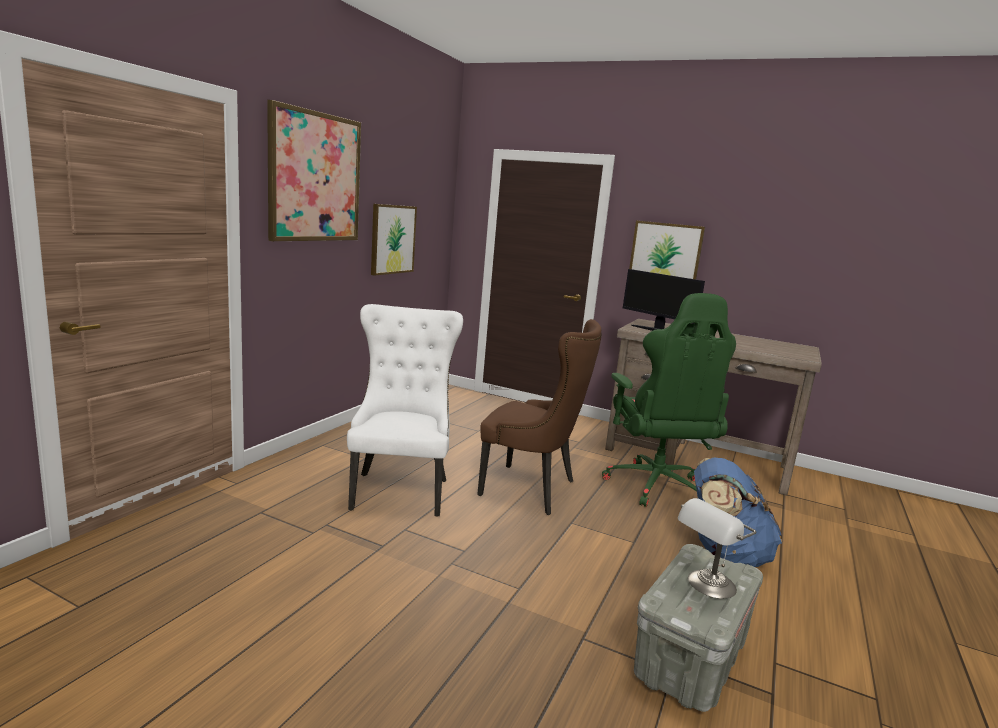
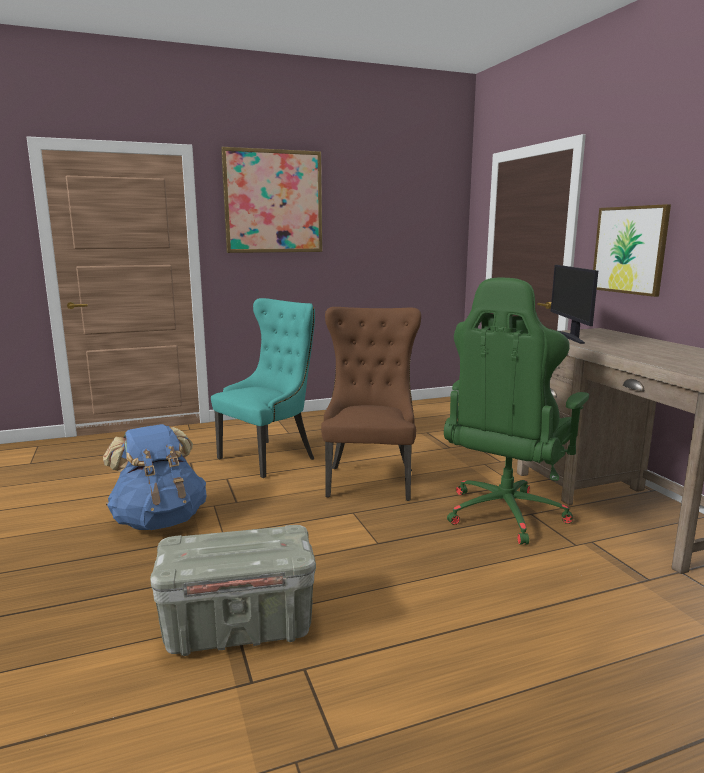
camera: 45 degrees right, 0 degrees up
(392, 239) = (373, 251): picture -> none
(399, 492) = (268, 458): white chair -> turquoise chair
(530, 489) = (369, 482): brown chair -> brown chair turned 150 degrees counterclockwise
(706, 587) = (229, 550): white table lamp -> none
(724, 554) = (450, 585): blue backpack -> blue backpack (159, 520)

